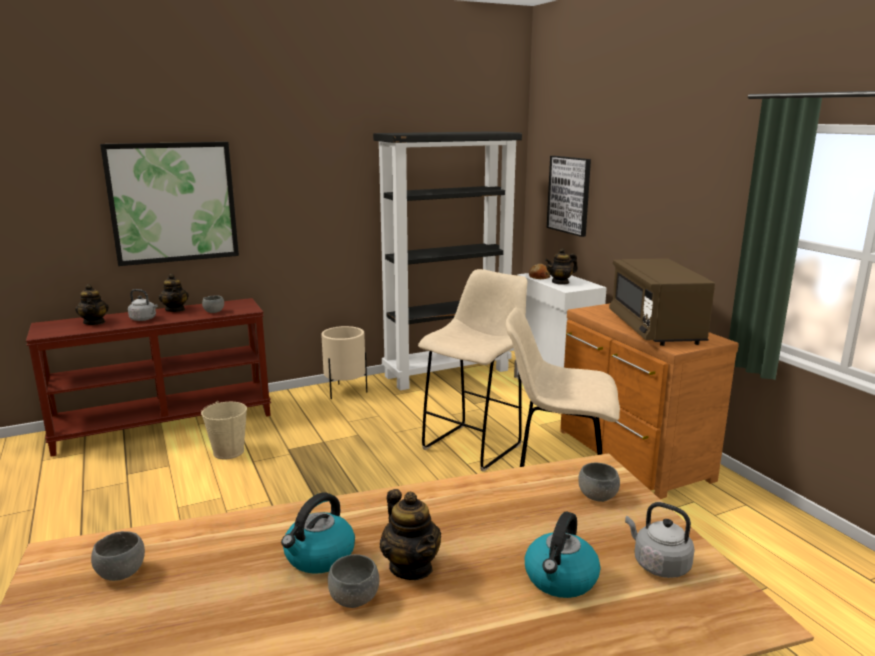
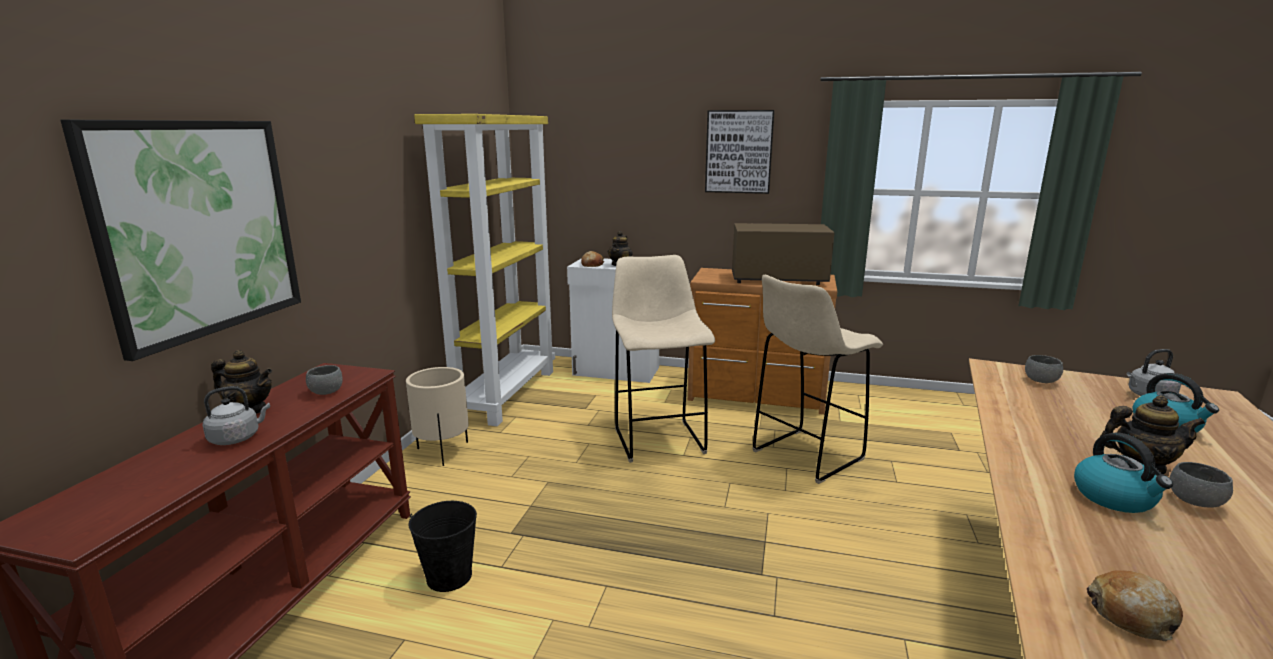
camera: 50 degrees left, 0 degrees up
(94, 322) = (146, 477): teapot -> none
(121, 572) = (1131, 615): grey bowl -> bread
(229, 452) = (449, 576): beige bucket -> black bucket
(447, 373) = (506, 393): black bookcase -> yellow bookcase
(569, 195) = (590, 180): picture -> picture (739, 152)
(655, 329) = (778, 279): brown microwave -> brown microwave turned 150 degrees clockwise

